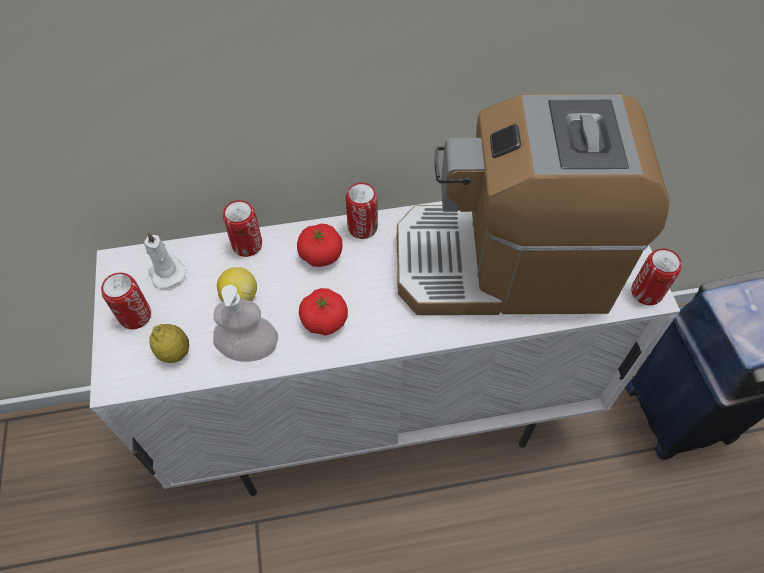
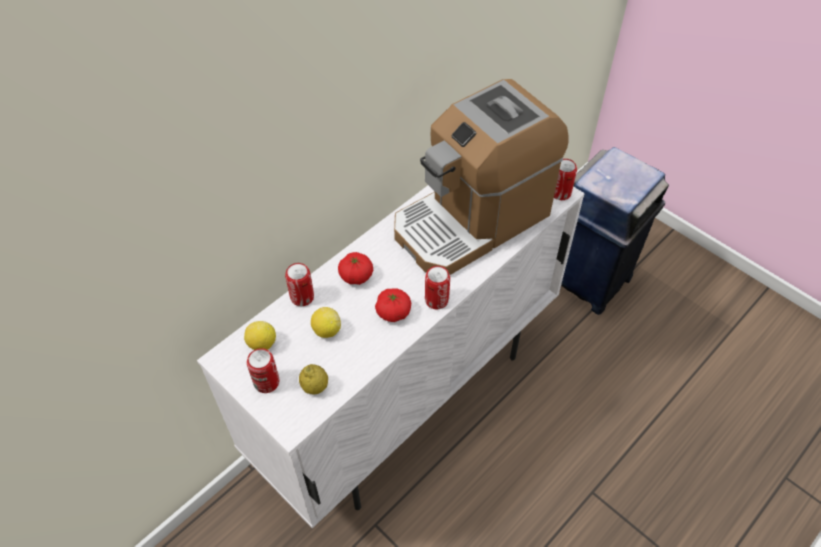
camera: 35 degrees left, 5 degrees down
(166, 272) = (262, 344): white candle -> lemon
(249, 349) = (361, 356): soap dispenser -> none
(362, 227) = (368, 245): can -> can (436, 300)

